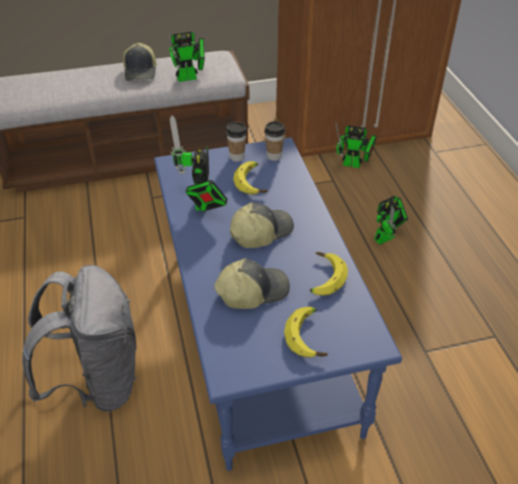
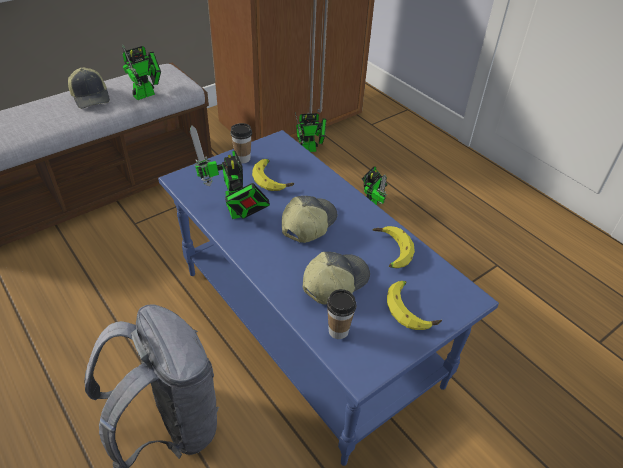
camera: 25 degrees left, 0 degrees up
(274, 156) = (277, 150): cup -> cup (338, 331)

